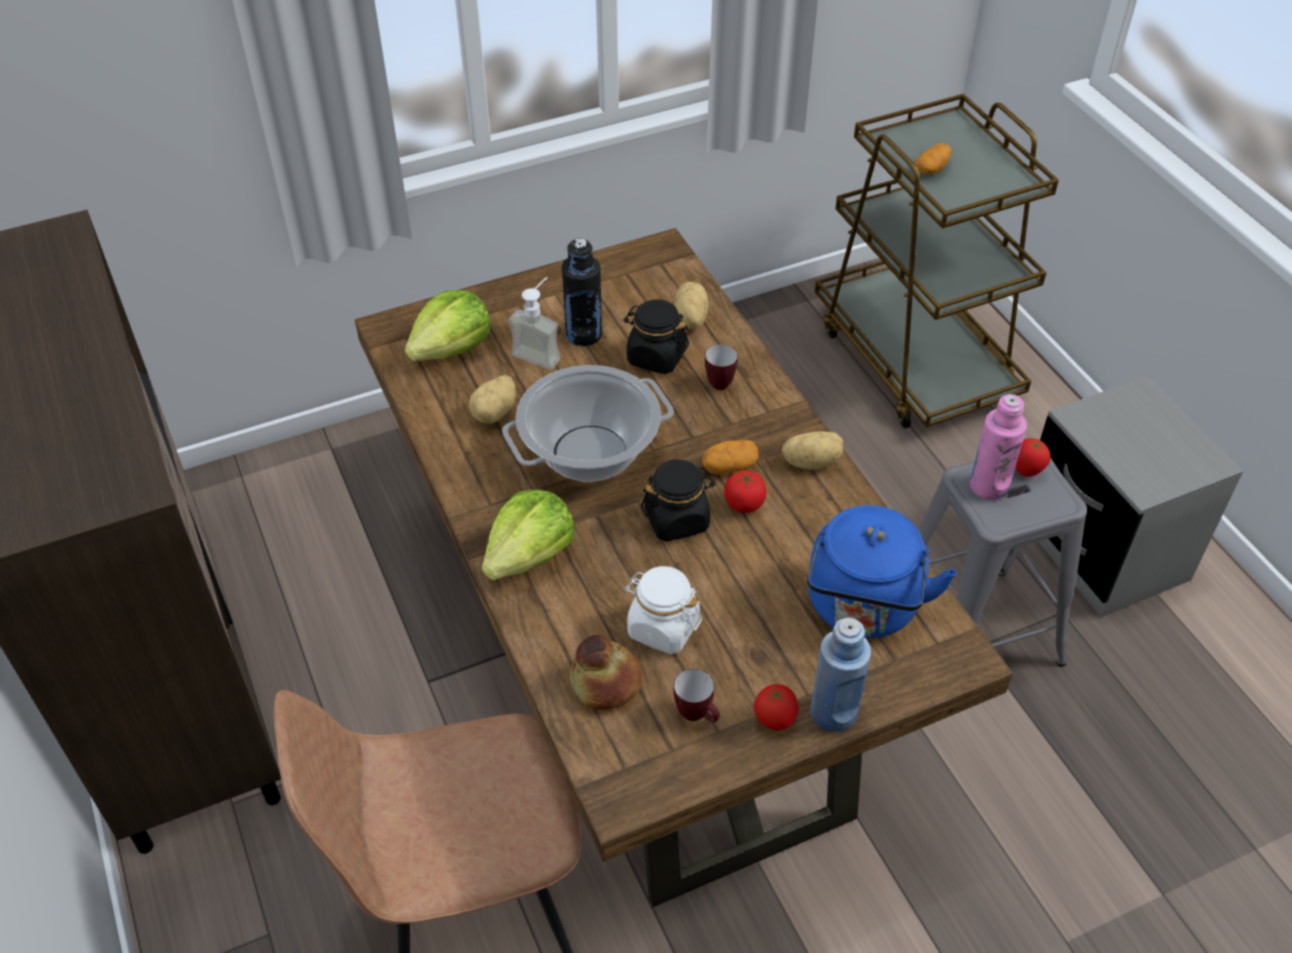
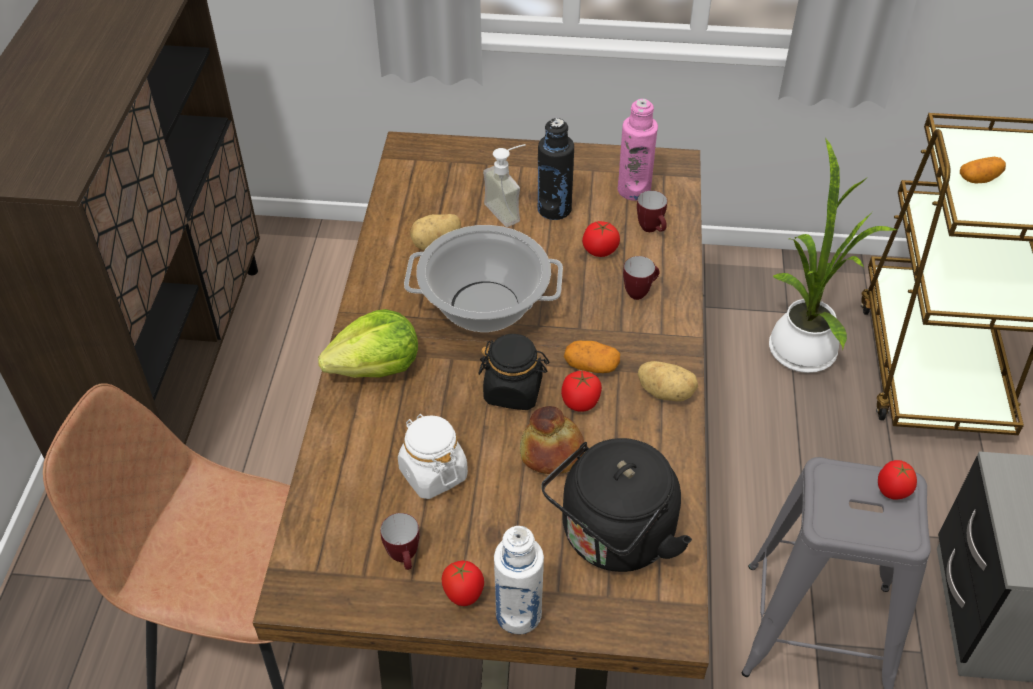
camera: 30 degrees right, 0 degrees up
(452, 348) = (443, 181): lettuce -> none
(605, 682) = (354, 495): bread -> bread (551, 452)
(656, 357) = (600, 250): black jar -> tomato
(689, 319) = (652, 230): potato -> mug
(798, 389) = (802, 346): none -> potted plant
(833, 712) = (518, 614): blue bottle -> white bottle
(863, 609) = (613, 538): blue kettle -> black kettle
(988, 486) = (843, 490): pink bottle -> pink bottle (634, 190)

